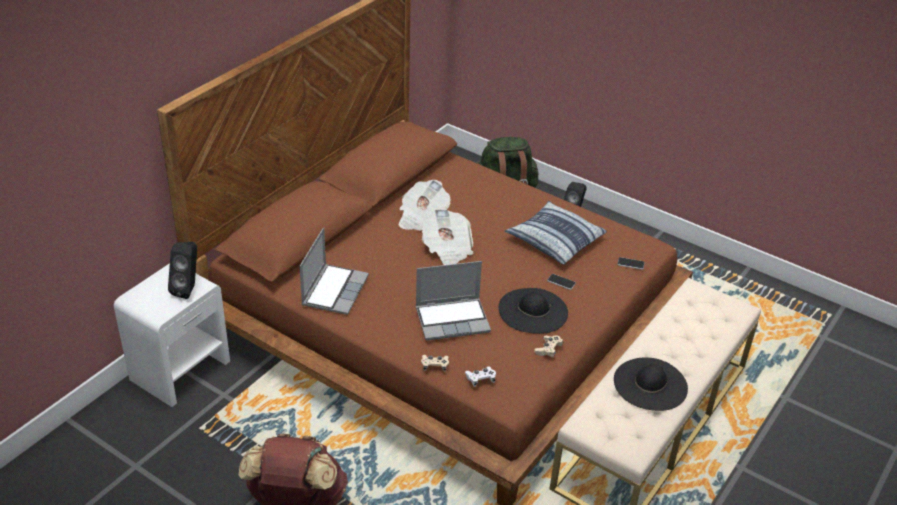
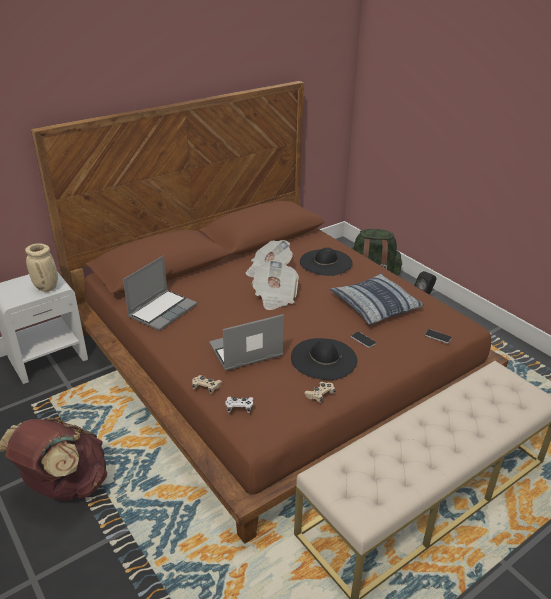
camera: 20 degrees right, 5 degrees down
(188, 289) = (47, 288): black speaker -> beige vase
(453, 319) = (245, 351): laptop -> laptop turned 150 degrees clockwise
(650, 384) = (412, 451): black hat -> black hat (326, 262)

